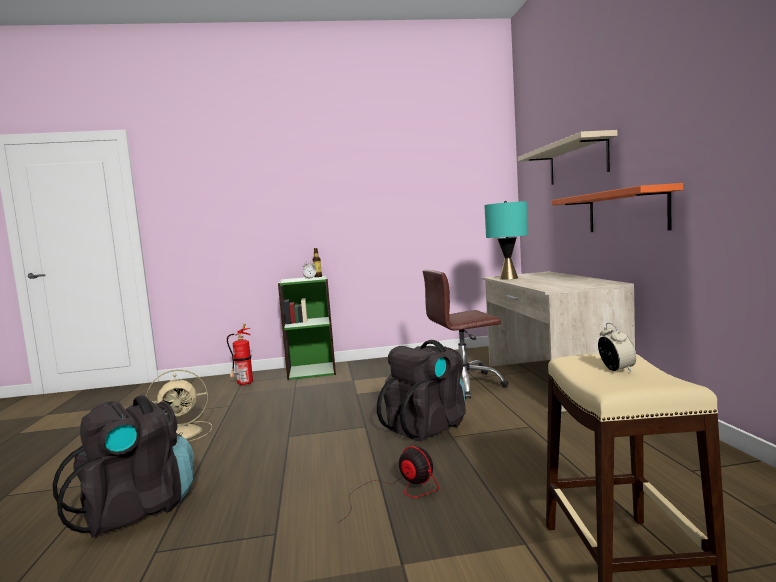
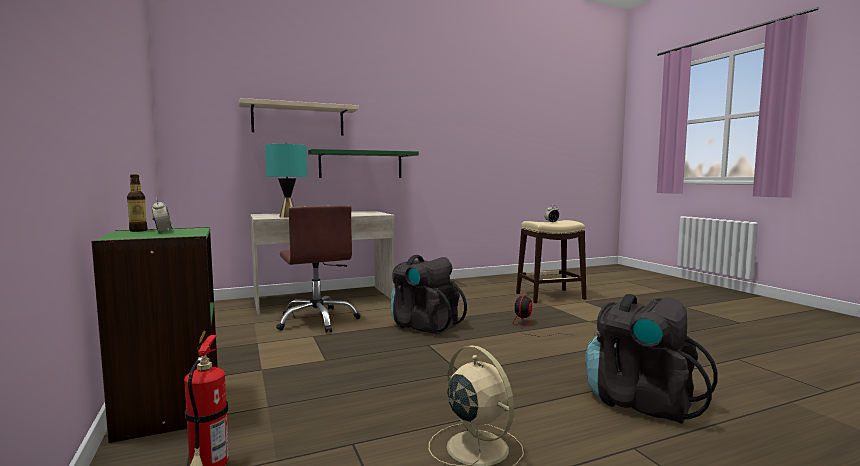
camera: 105 degrees left, 0 degrees up
(626, 211) = (361, 164): orange shelf -> green shelf

